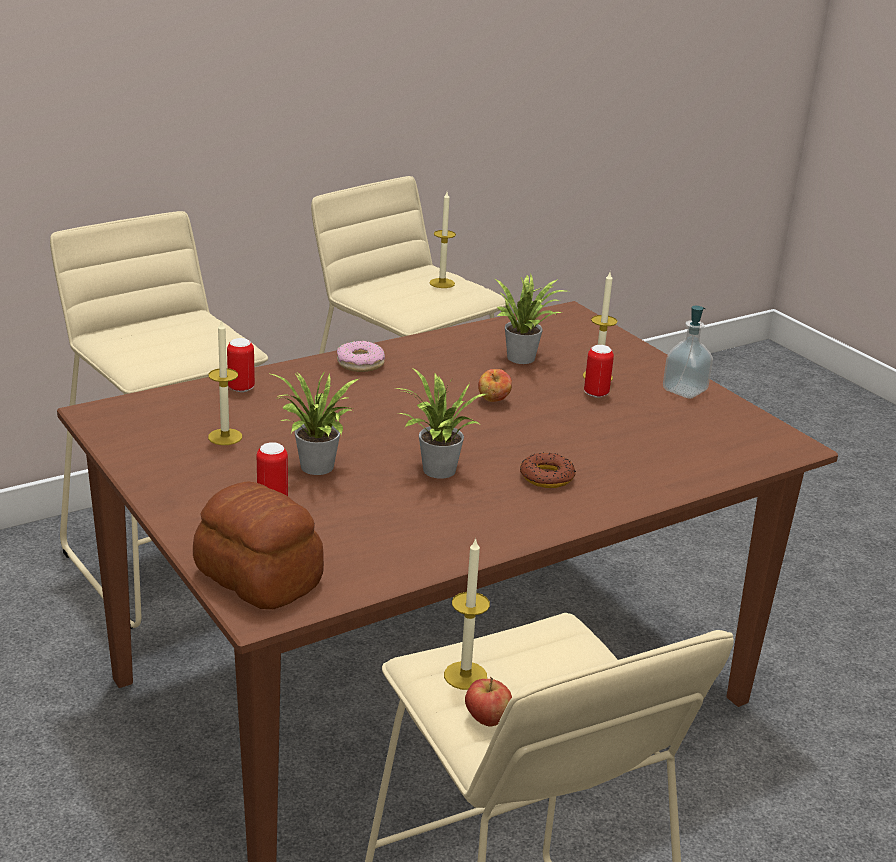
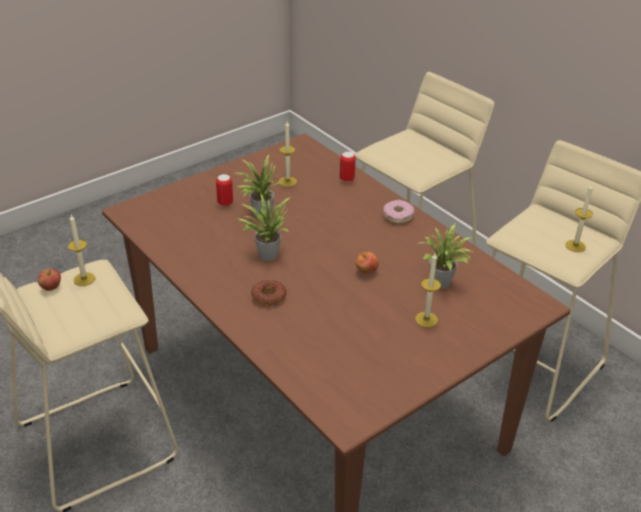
camera: 85 degrees right, 10 degrees up
(259, 576) = (154, 207): bread -> none
(596, 393) = (397, 318): can -> none
(684, 390) = (422, 366): soap dispenser -> none

